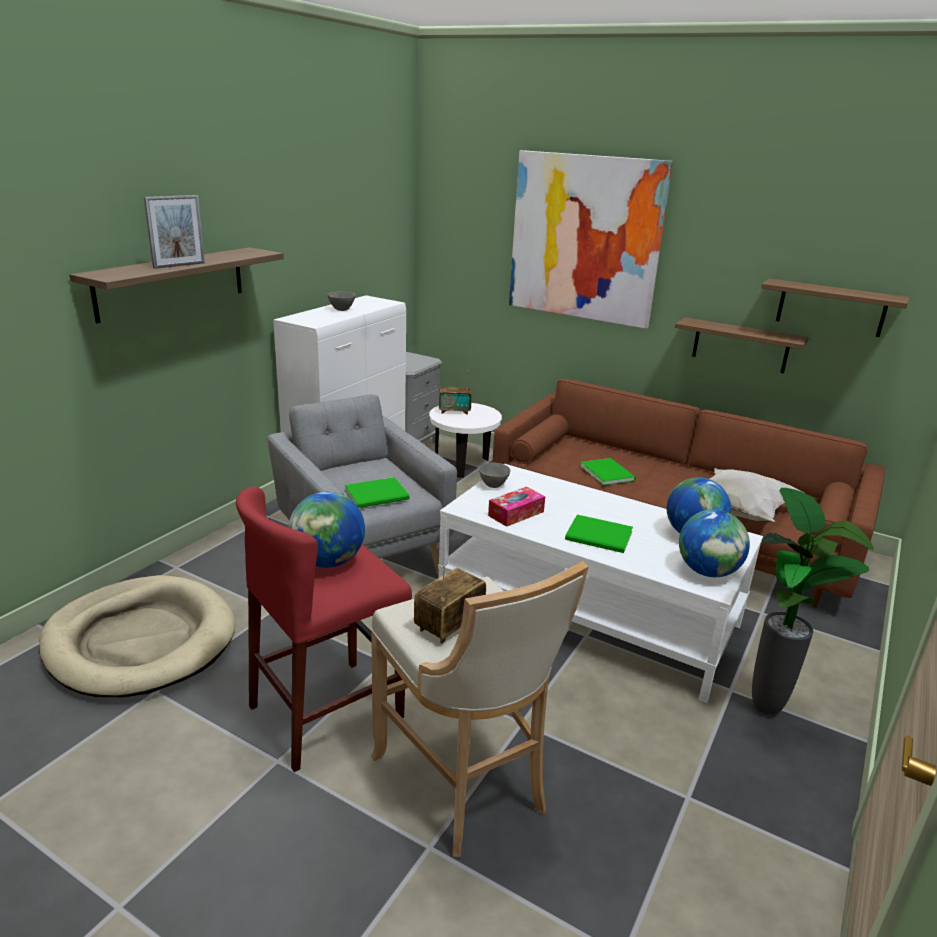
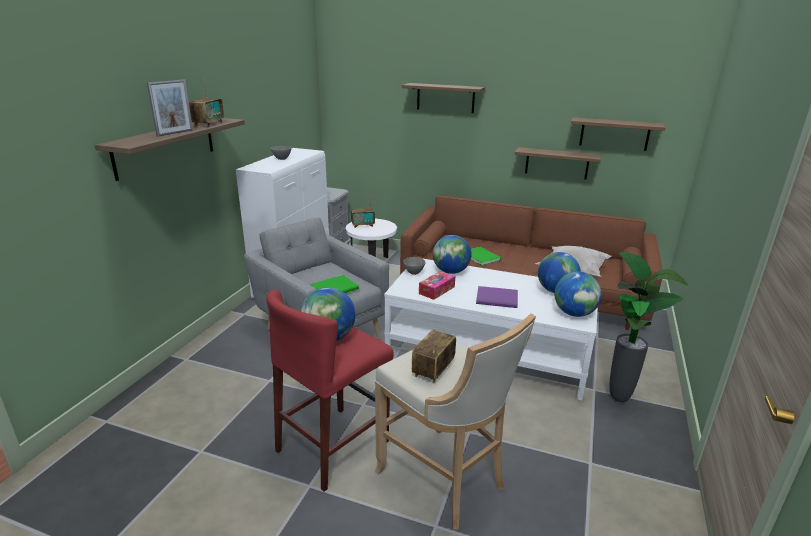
camera: 10 degrees left, 0 degrees up
(140, 641) = (177, 416): beige dog bed -> none
(231, 256) = (208, 124): none -> radio
(547, 489) = (451, 272): none -> globe
(585, 238) = (445, 98): picture -> shelf
(600, 537) = (498, 299): green book -> purple book

